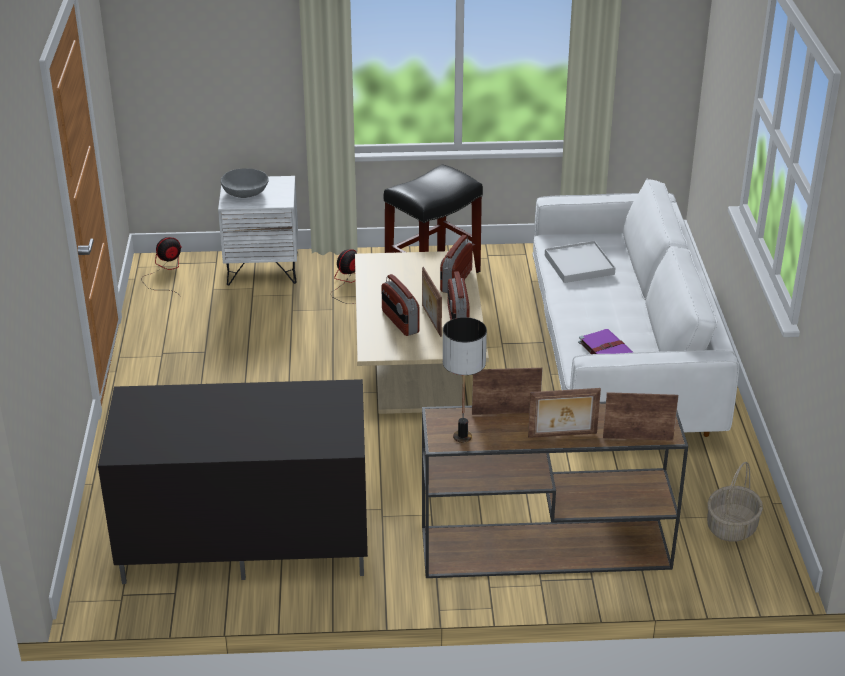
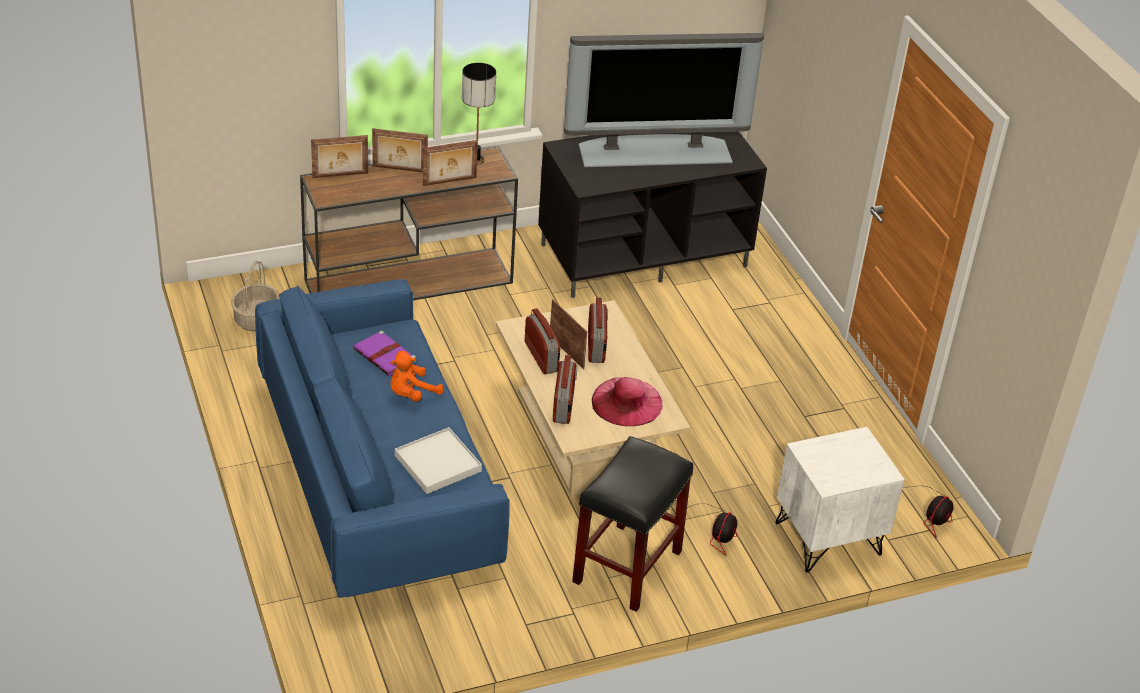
camera: 160 degrees right, 5 degrees up
(232, 425) = (654, 151): none -> television
(245, 192) = (856, 456): grey bowl -> none
(398, 276) = (627, 402): none -> pink hat
(400, 322) = (596, 346): radio -> radio turned 45 degrees clockwise
(562, 436) = (399, 170): picture frame -> picture frame turned 150 degrees counterclockwise
(589, 316) = (411, 394): none -> orange plush toy
(619, 358) = (378, 478): white sofa -> blue sofa

